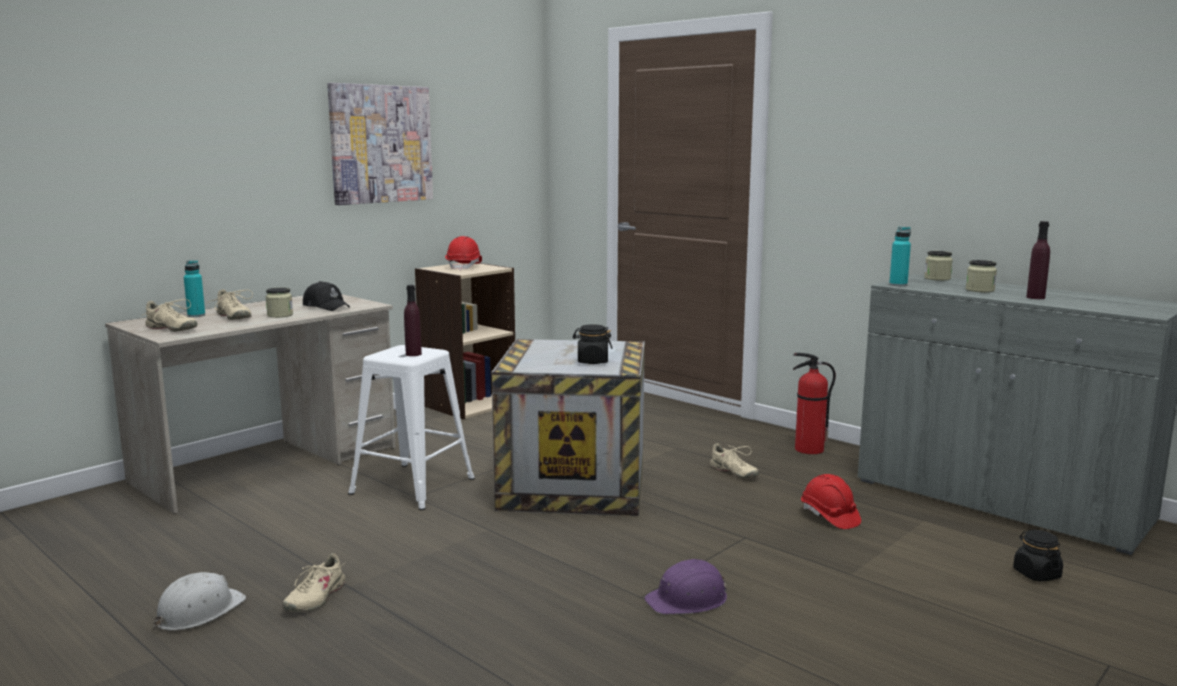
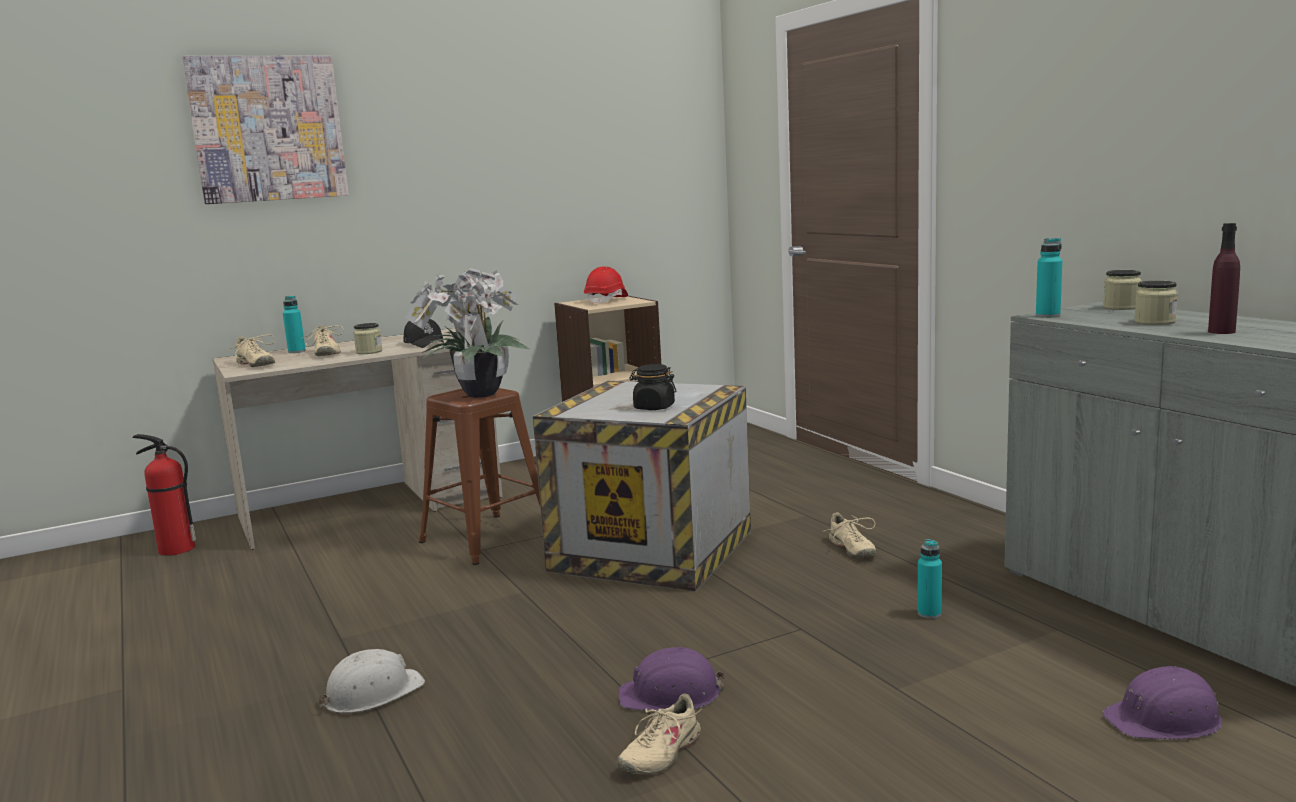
camera: 20 degrees right, 0 degrees up
(198, 612) = (192, 647): white hard hat -> white hard hat (372, 693)
(315, 598) = (300, 646): beige shoe -> beige shoe (660, 753)
(381, 144) = (511, 168): picture -> picture (268, 129)
(413, 354) = (477, 395): purple bottle -> potted plant
(413, 486) = (486, 539): white stool -> brown stool
(808, 449) = (971, 528): fire extinguisher -> fire extinguisher (175, 549)
(829, 517) = (929, 613): red hard hat -> turquoise bottle
(1036, 574) = (1164, 719): black jar -> purple hard hat

